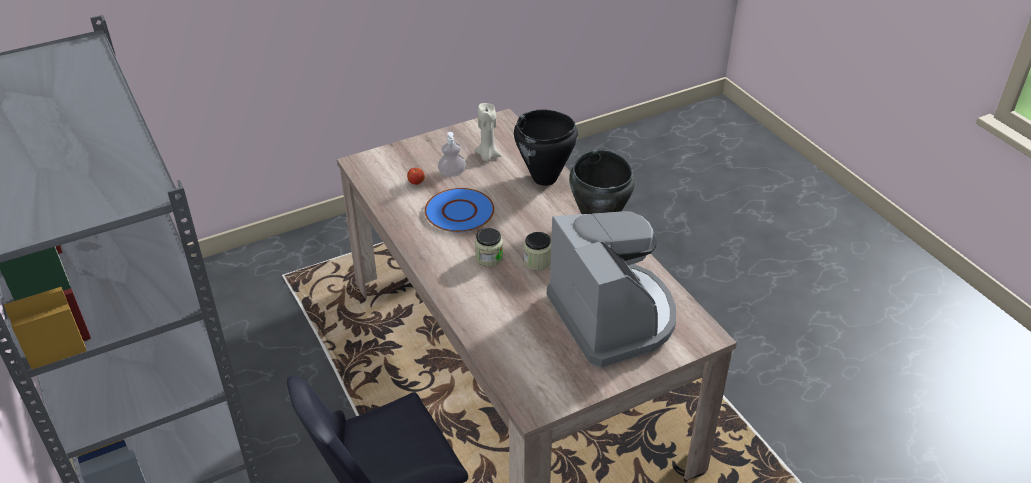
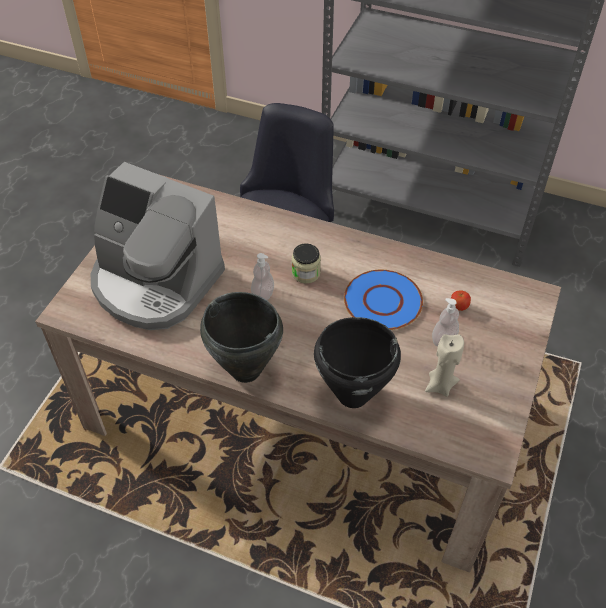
camera: 140 degrees right, 10 degrees up
(537, 261) = (263, 294): jar -> soap dispenser

